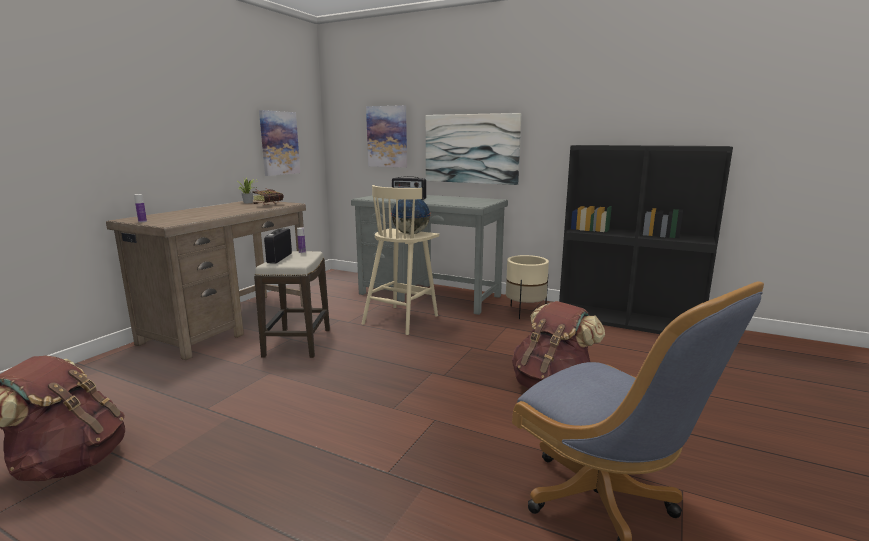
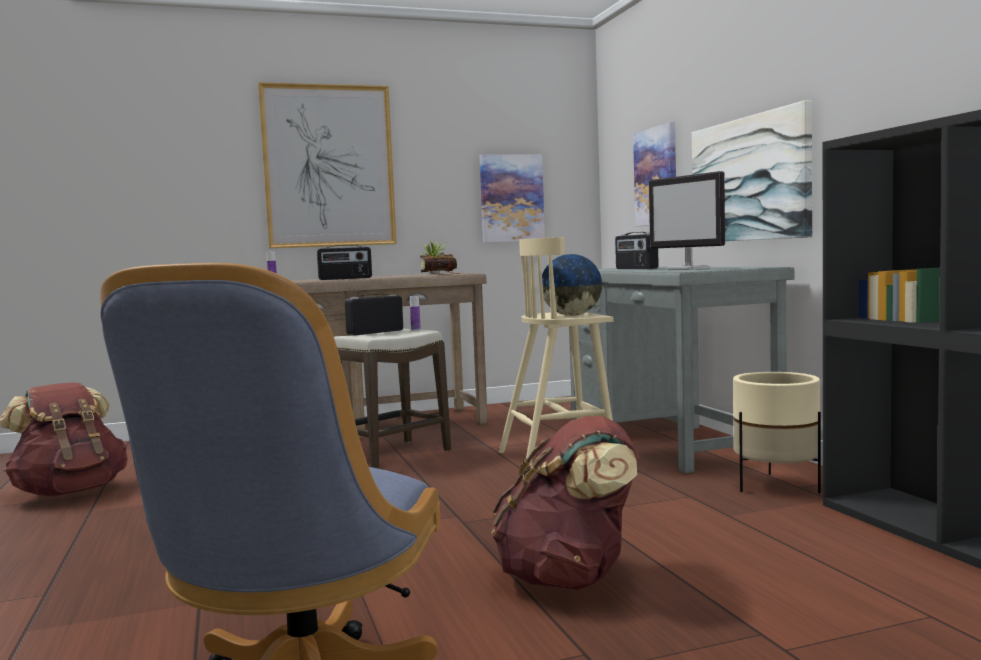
camera: 45 degrees right, 10 degrees down
(154, 113) = (329, 166): none -> picture
(202, 213) = (345, 278): none -> radio
(458, 201) = (688, 269): none -> monitor

